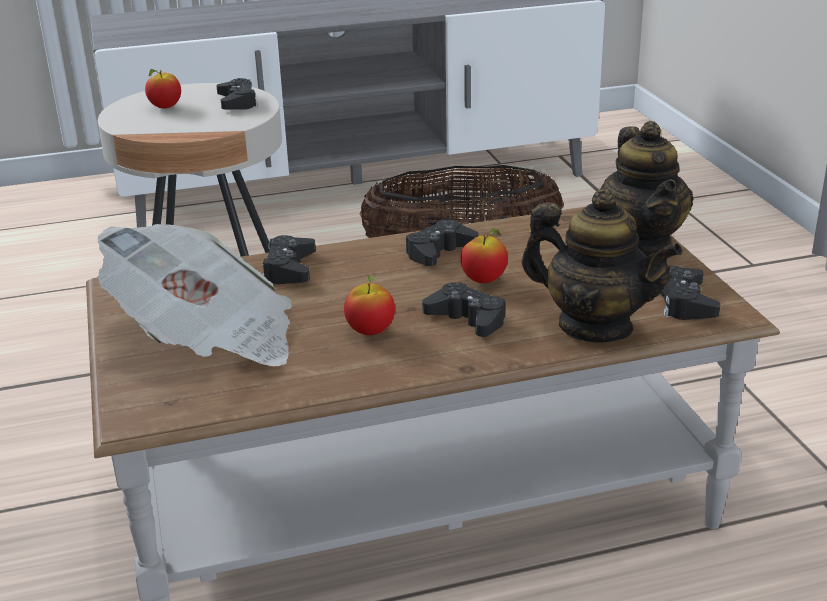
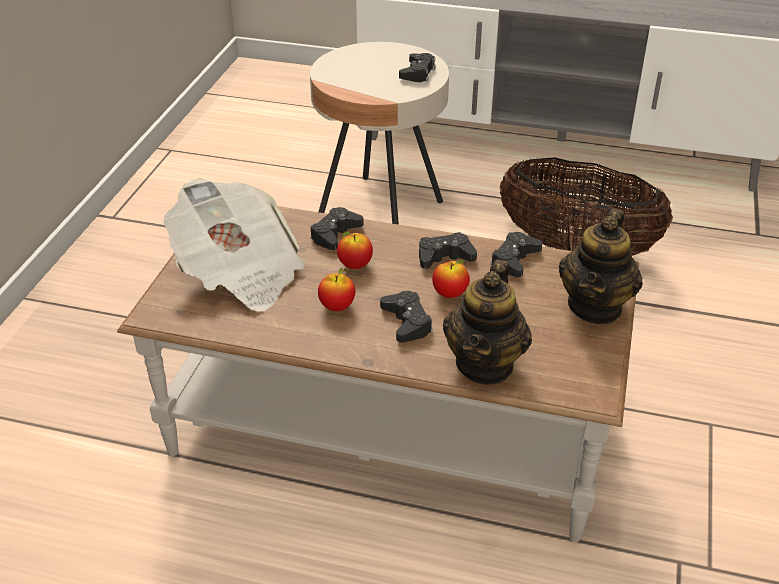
camera: 30 degrees right, 10 degrees up
(165, 107) = (366, 63): apple -> apple (355, 265)
(595, 326) = (485, 364): teapot -> teapot turned 45 degrees clockwise
(684, 302) = (571, 371): black game controller -> black game controller (514, 260)

